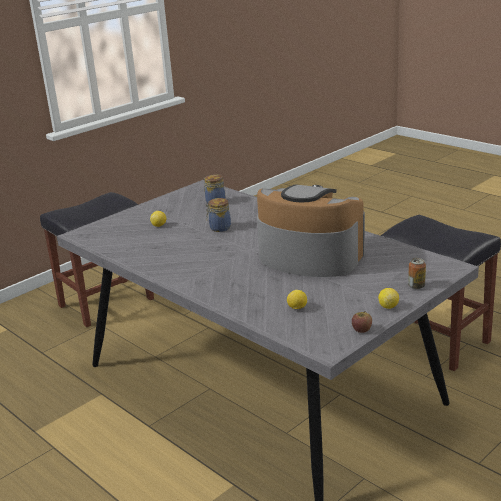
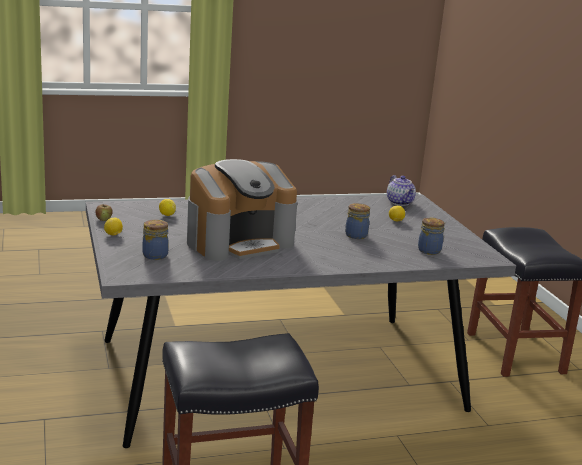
camera: 115 degrees right, 5 degrees down
(100, 236) = (400, 202): none -> teapot
(395, 273) = (154, 255): none -> jar
(416, 286) = (120, 253): can -> none

